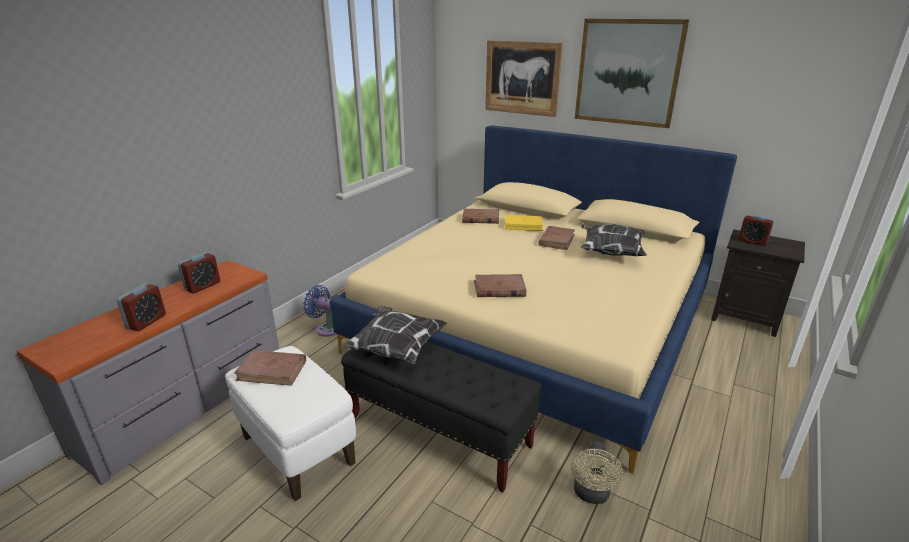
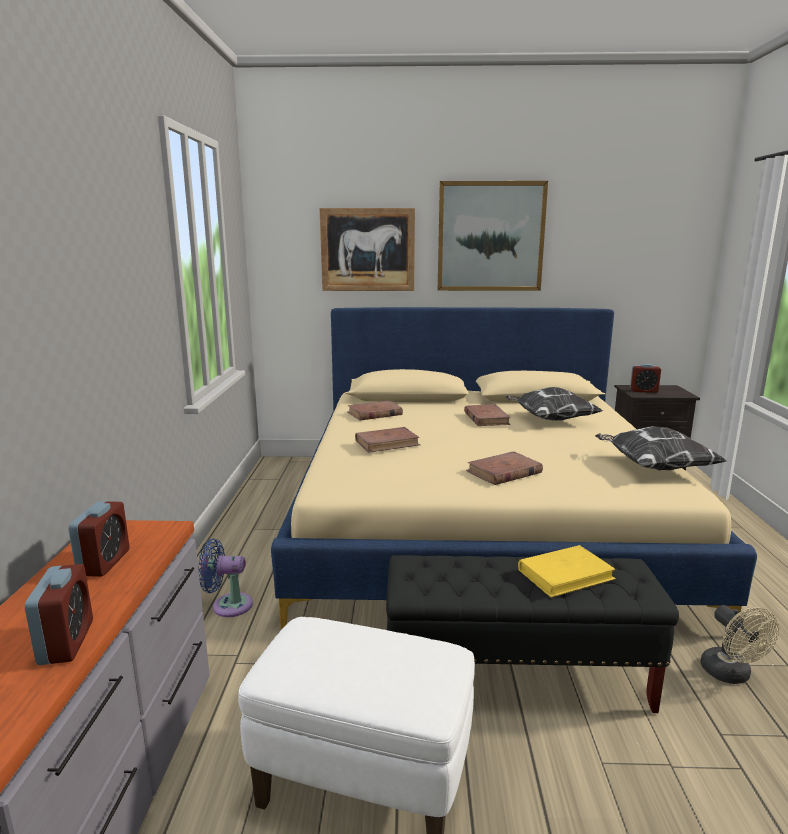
camera: 30 degrees left, 10 degrees down
(272, 370) = (323, 656): brown book -> brown book (387, 443)
(396, 348) = (448, 573): pillow -> pillow (653, 467)
(523, 225) = (430, 412): yellow book -> yellow book (565, 574)

